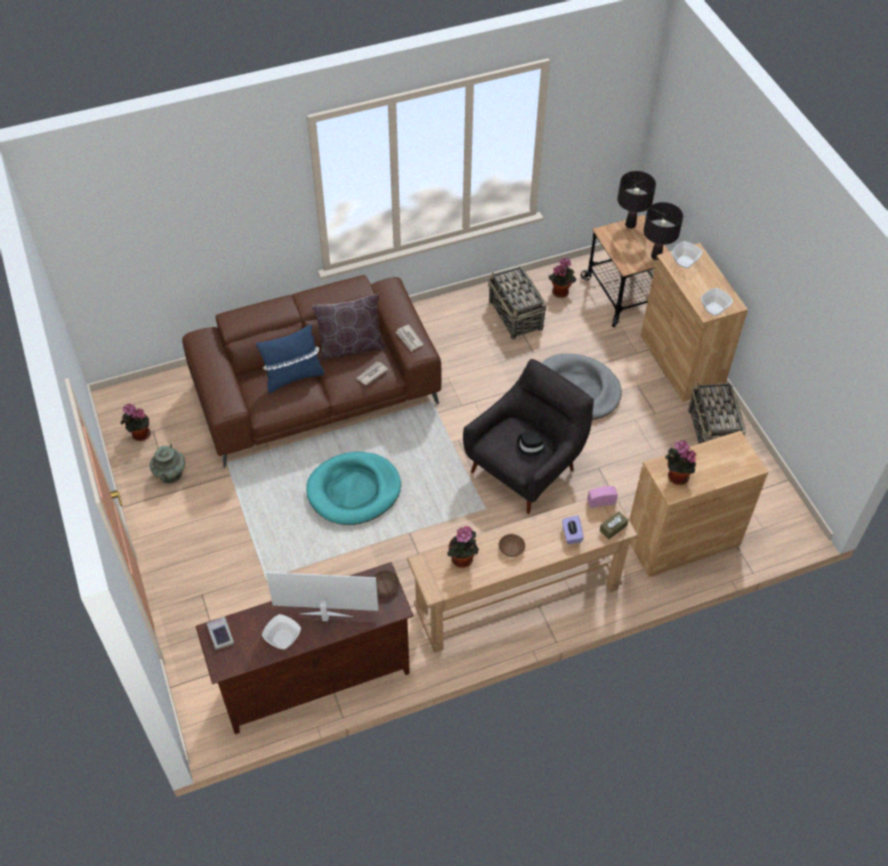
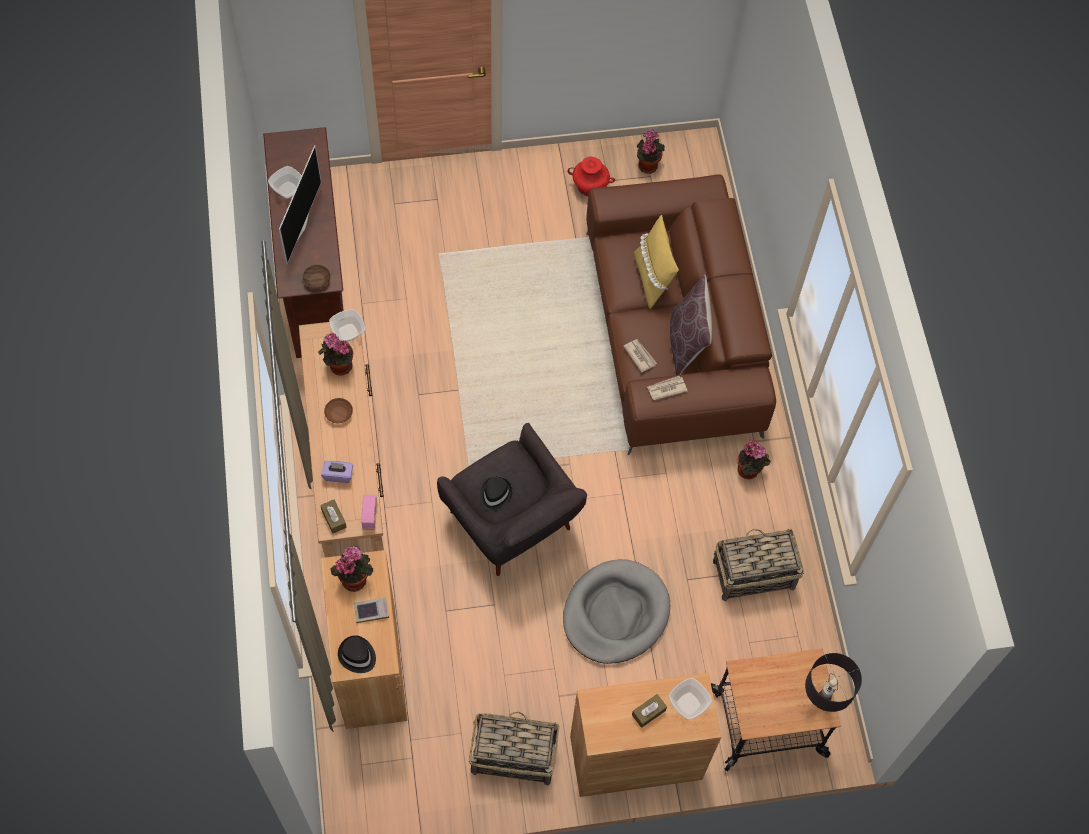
camera: 100 degrees right, 10 degrees up
(170, 473) = (590, 186): turquoise vase -> red vase
(220, 634) = (309, 144): book -> book (371, 611)
(293, 377) = (652, 279): blue pillow -> yellow pillow
(354, 490) = (526, 347): turquoise dog bed -> none
(560, 291) = (787, 641): potted plant -> potted plant (749, 471)
(656, 256) = (754, 716): black table lamp -> none
(701, 281) = (648, 712): none -> brown tissue box
(714, 309) = (596, 711): bowl -> bowl (347, 332)
(740, 460) = (357, 656): none -> black hat

